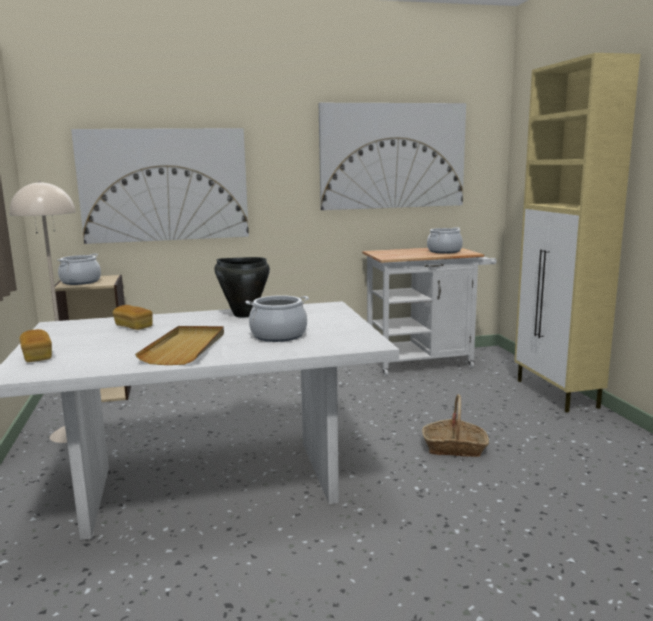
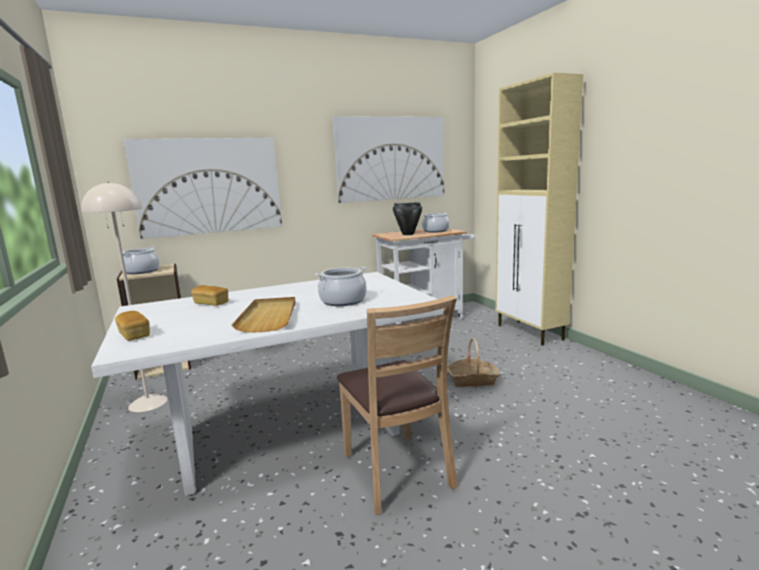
camera: 10 degrees left, 0 degrees up
(243, 314) = (302, 287): black cooking pot -> black cooking pot (407, 234)
(318, 546) = (396, 471): none -> brown chair

